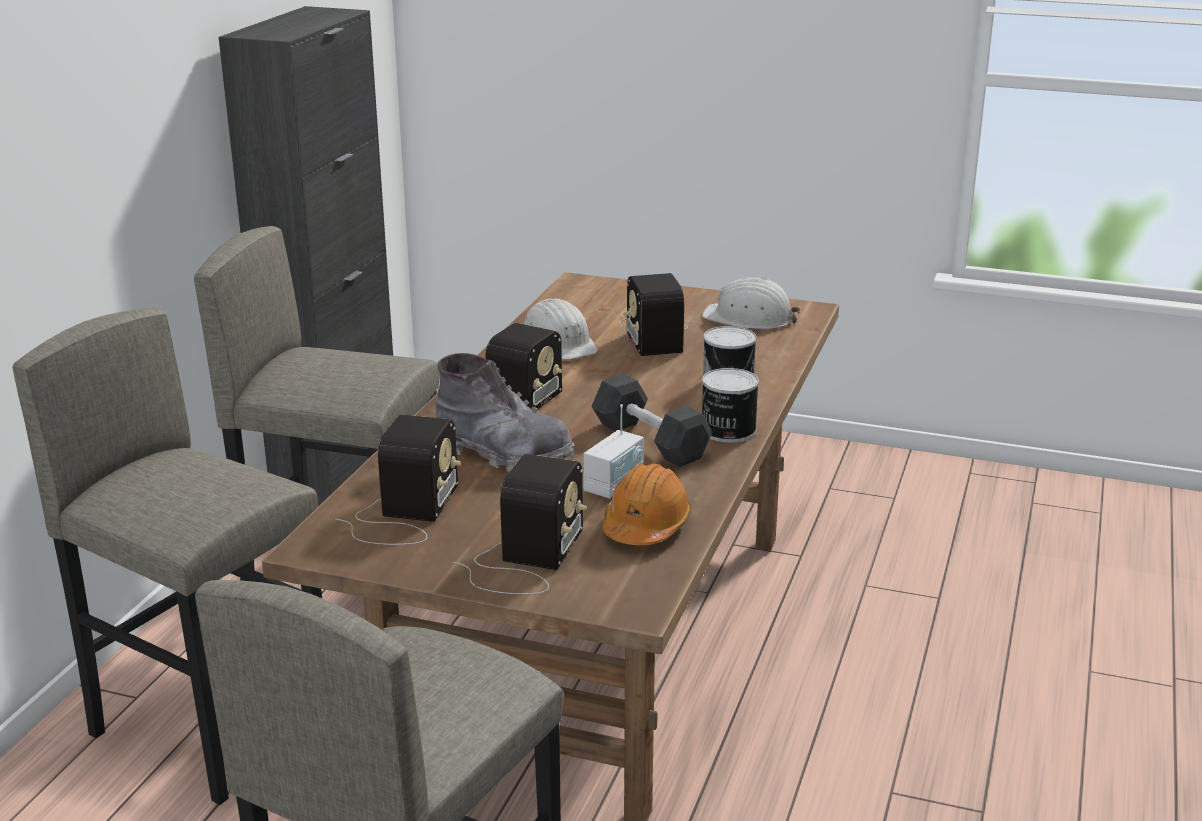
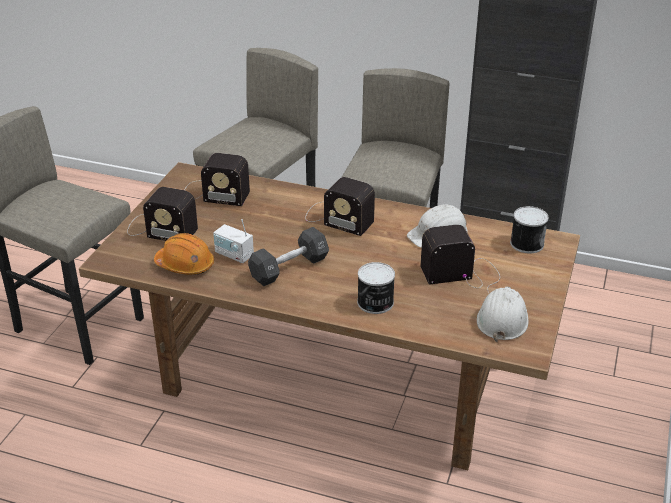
camera: 90 degrees right, 10 degrees up
(503, 453) = (277, 218): grey boot -> none
(727, 430) = (302, 298): can -> can (526, 243)

